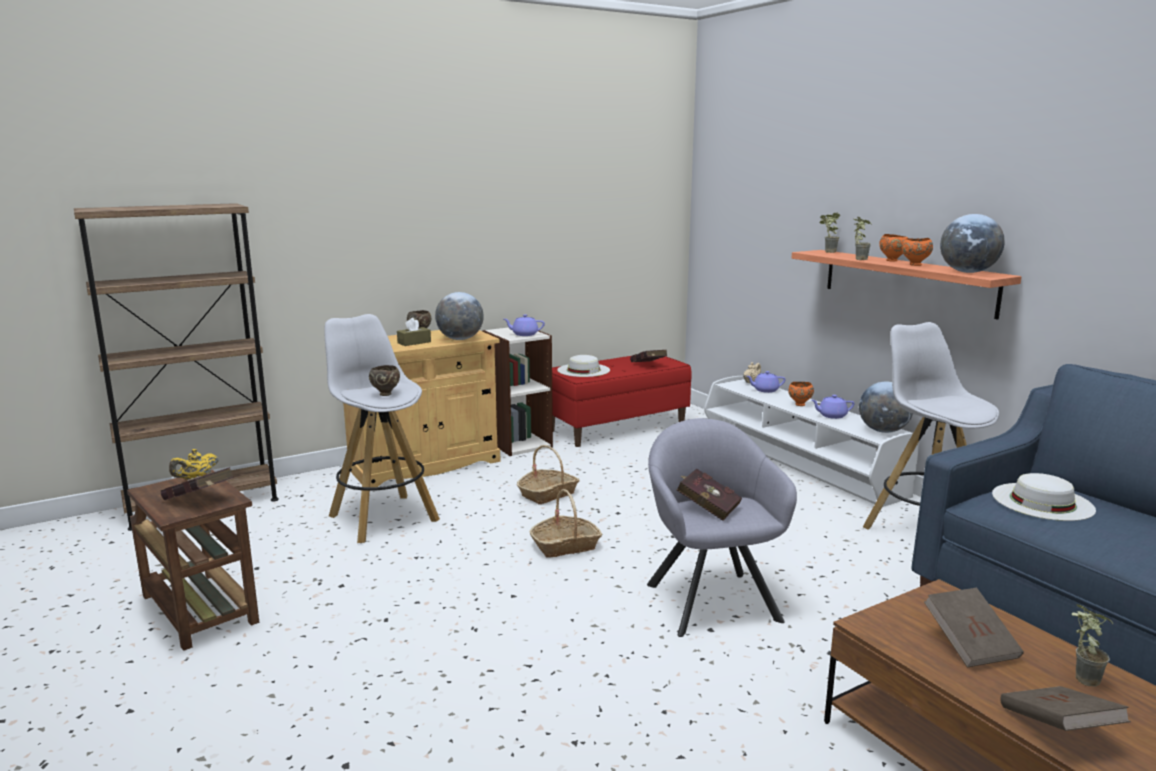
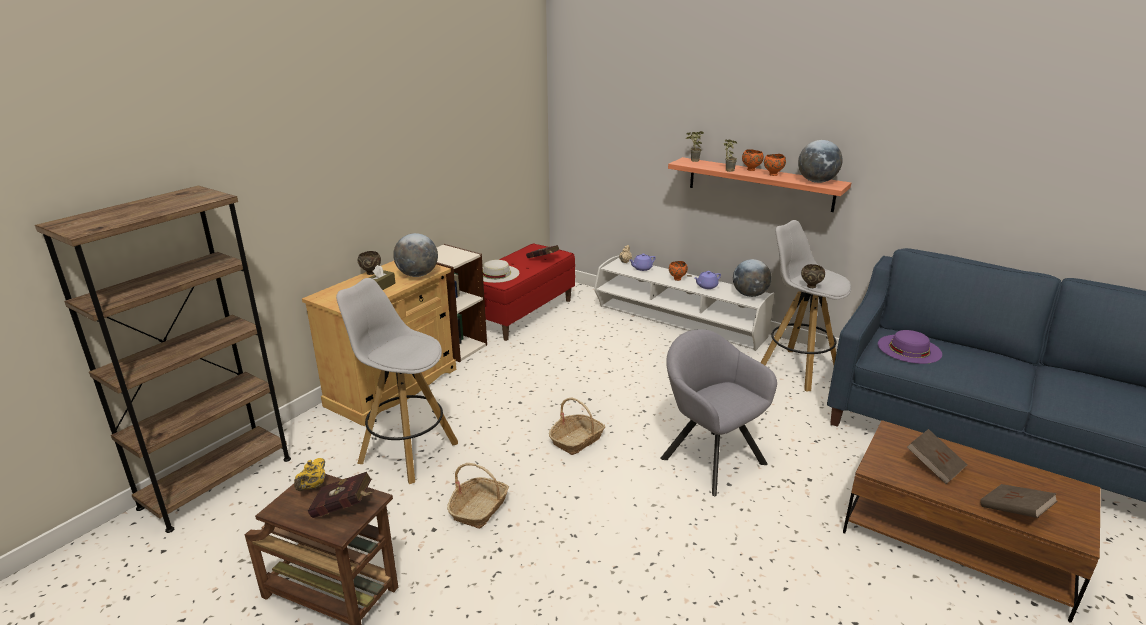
camera: 25 degrees left, 10 degrees up
(385, 394) = (413, 352): brown bowl -> brown bowl (810, 286)
(524, 334) = (457, 256): purple teapot -> none
(548, 494) = (523, 393): basket -> basket (479, 509)
(706, 507) = (712, 399): red book -> none
(1042, 501) = (909, 349): white hat -> purple hat
(1079, 677) = (998, 472): potted plant -> none

